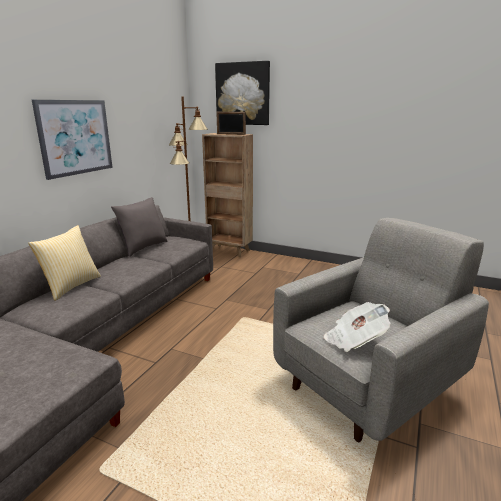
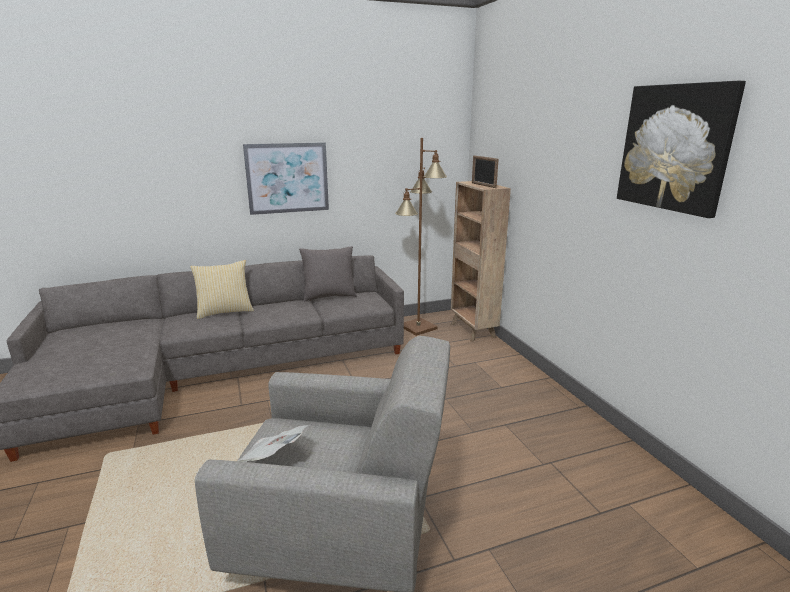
camera: 45 degrees right, 0 degrees up
(243, 94) = (508, 134): picture -> picture (675, 148)

